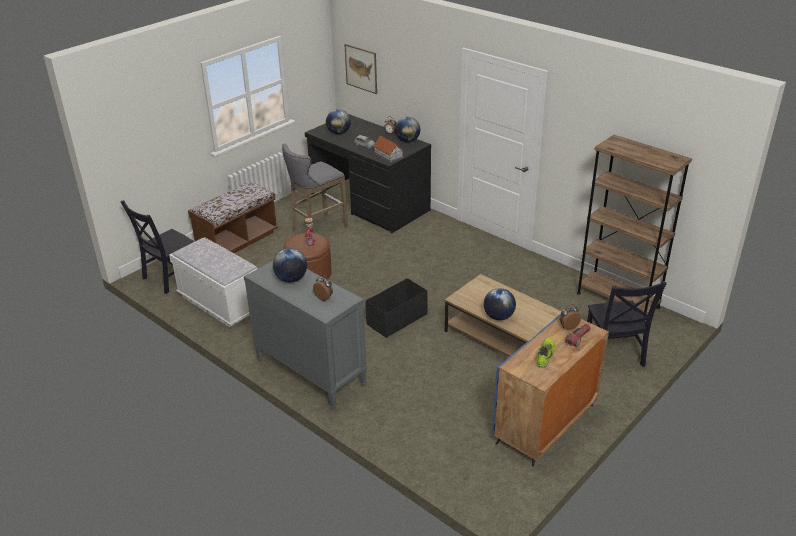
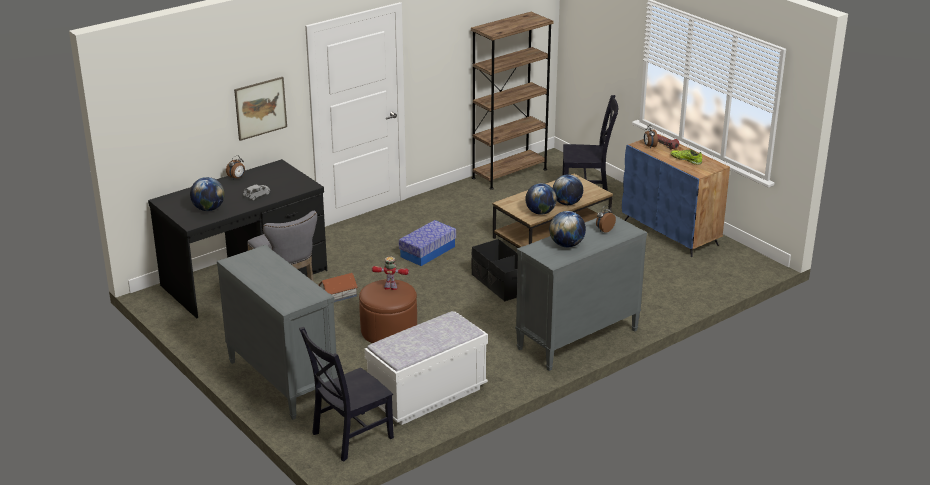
camera: 80 degrees left, 5 degrees down
(169, 278) = (349, 437): black chair -> black chair turned 90 degrees clockwise
(237, 240) = (281, 381): brown bench -> grey dresser
(361, 68) = (162, 127): picture -> picture (260, 108)
(388, 155) = (296, 184): toy house -> toy house (338, 295)
(407, 141) = (264, 170): globe -> globe (540, 212)
(439, 274) = (427, 251): none -> storage box

